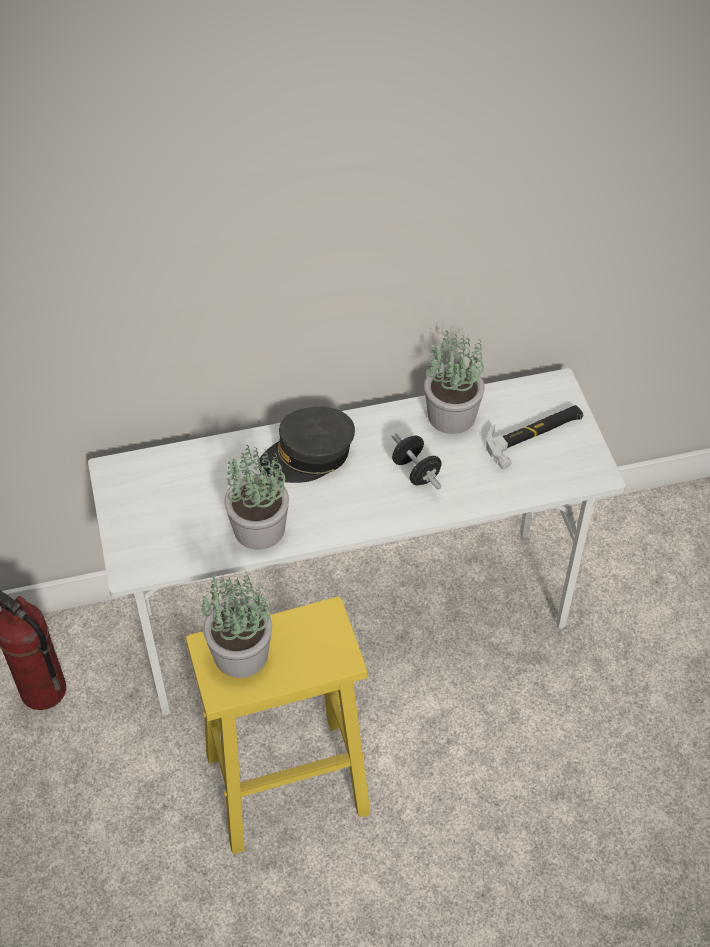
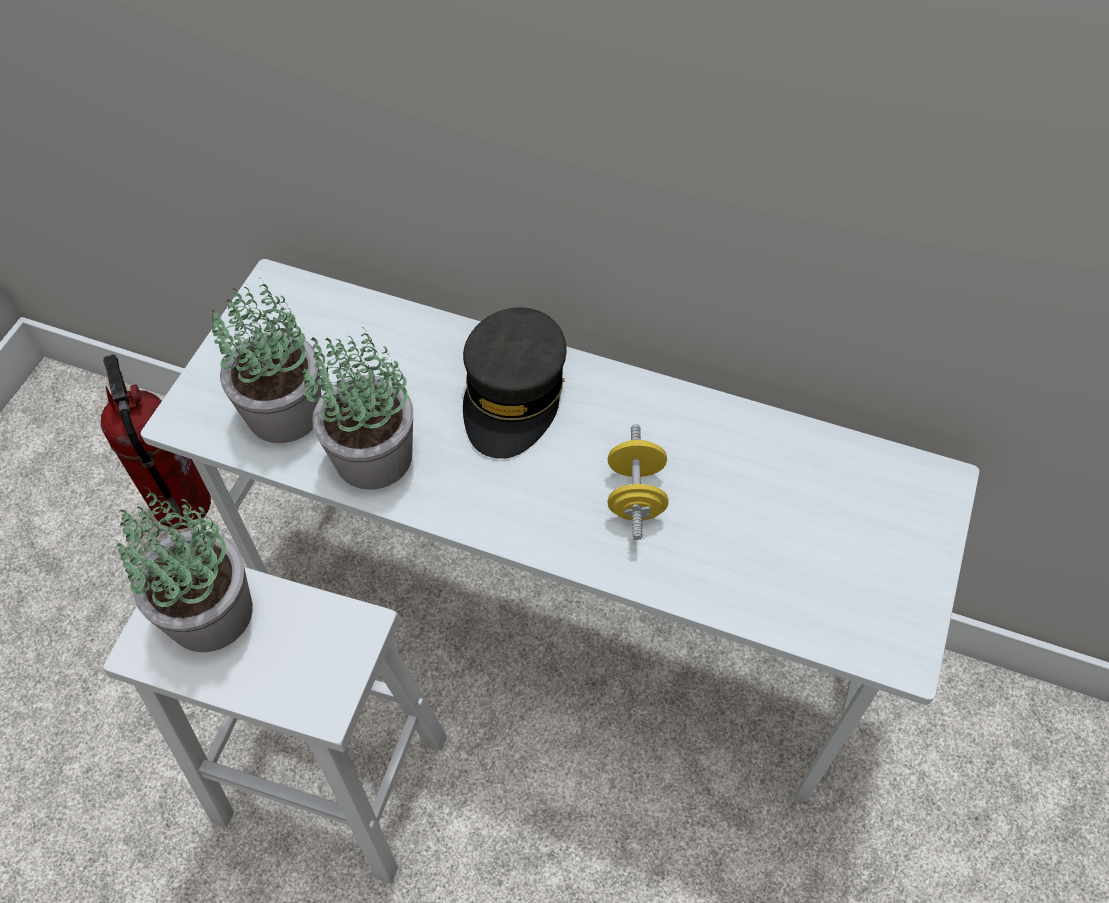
camera: 35 degrees right, 5 degrees up
(289, 782) = (336, 779): yellow stool -> white stool
(308, 456) = (513, 394): grey cap -> grey cap turned 90 degrees counterclockwise
(416, 471) = (635, 495): black dumbbell -> yellow dumbbell
(452, 415) = (750, 443): potted plant -> potted plant (286, 411)
(535, 435) = (848, 538): hammer -> none

